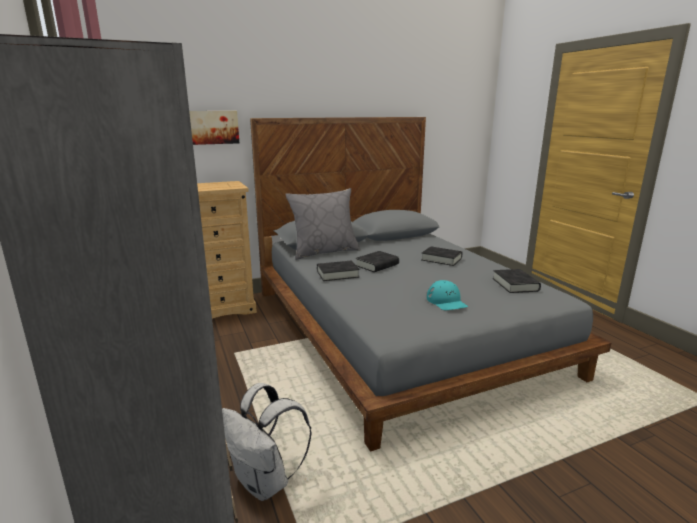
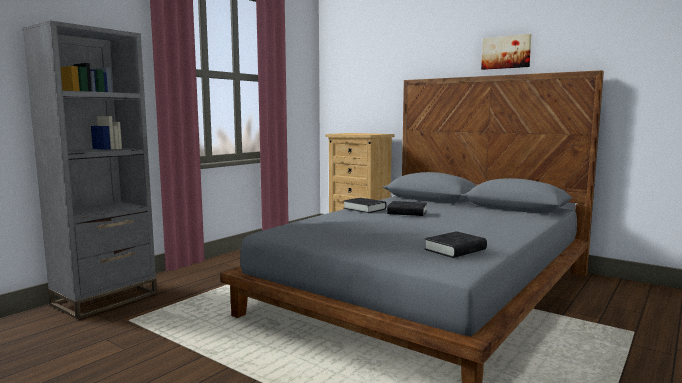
camera: 60 degrees right, 10 degrees down
(213, 127) = (382, 89): picture -> picture (506, 52)
(265, 482) = (182, 297): white backpack -> none
(324, 251) = (411, 201): grey pillow -> none
(441, 259) = (473, 224): black book -> none
(446, 301) = (358, 235): turquoise cap -> none

